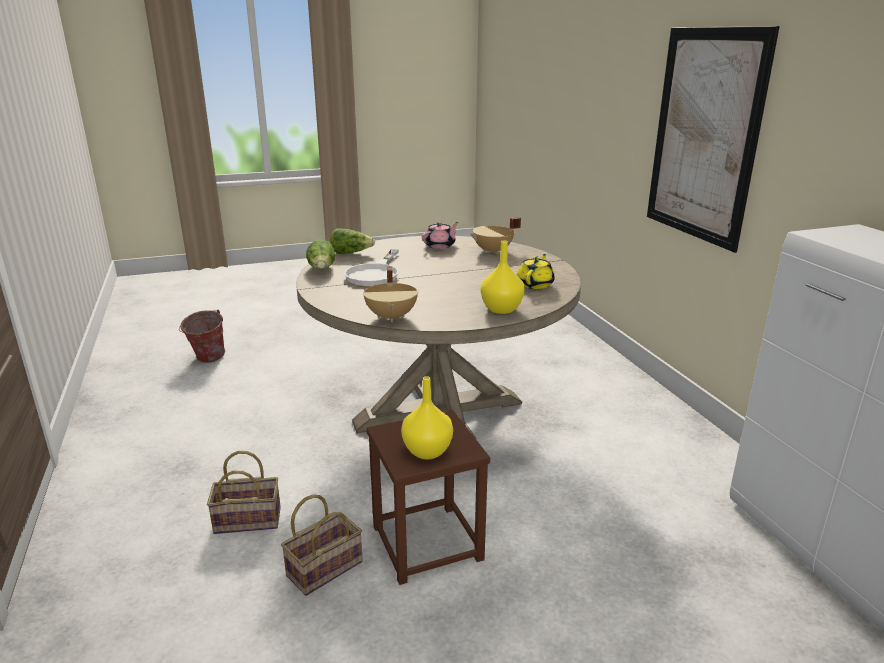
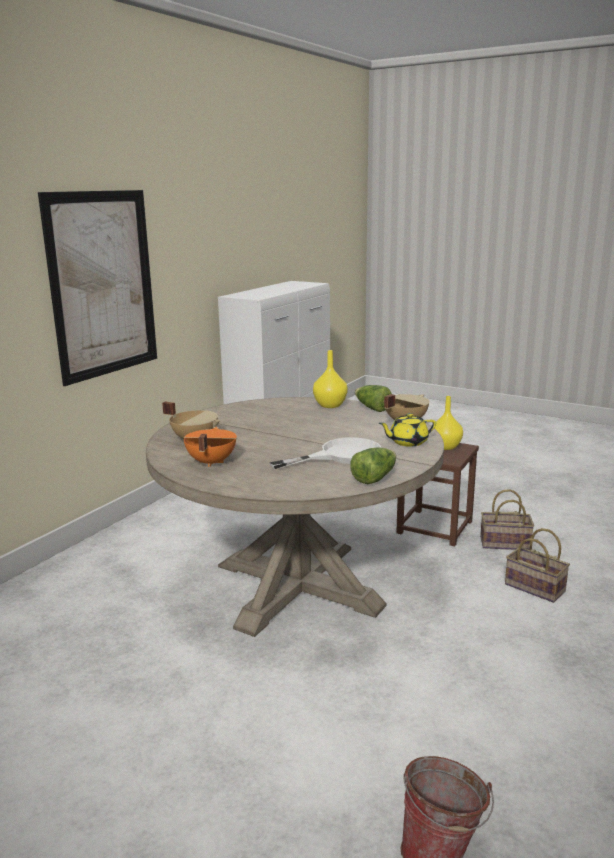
camera: 130 degrees left, 5 degrees down
(351, 253) = (306, 487): lettuce -> lettuce (372, 408)
(440, 246) = (210, 462): pink teapot -> orange cooking pot
(535, 284) = (263, 409): yellow teapot -> yellow teapot (407, 442)

